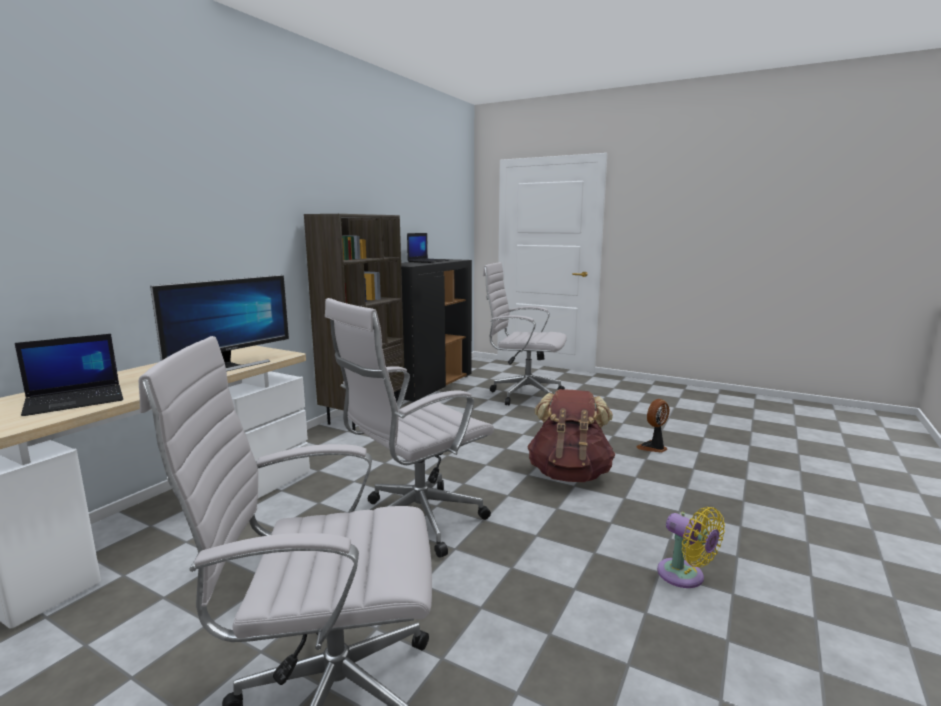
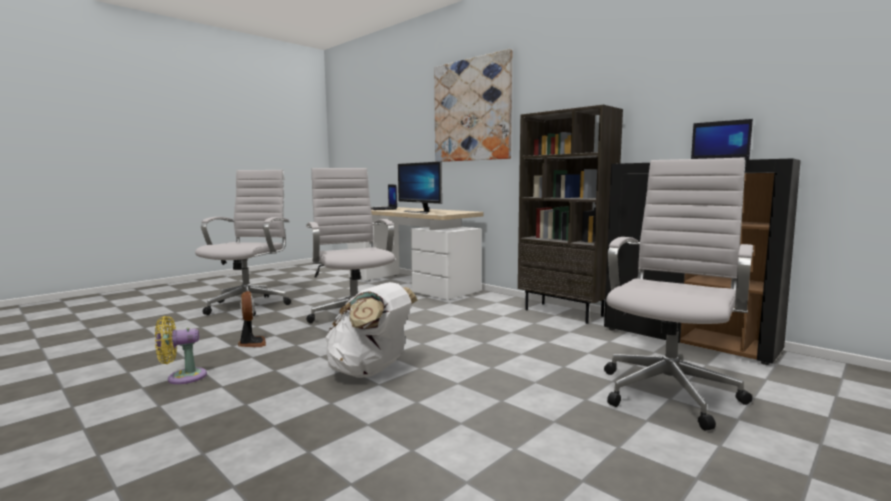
camera: 105 degrees right, 5 degrees down
(192, 185) = (472, 110): none -> picture
(569, 474) = (371, 371): brown backpack -> white backpack
(653, 448) = (396, 443): fan -> fan (251, 343)

